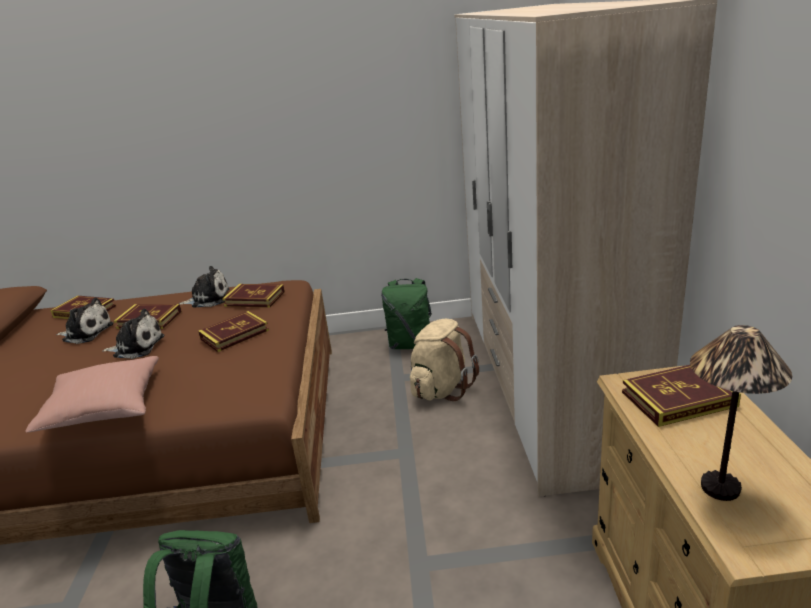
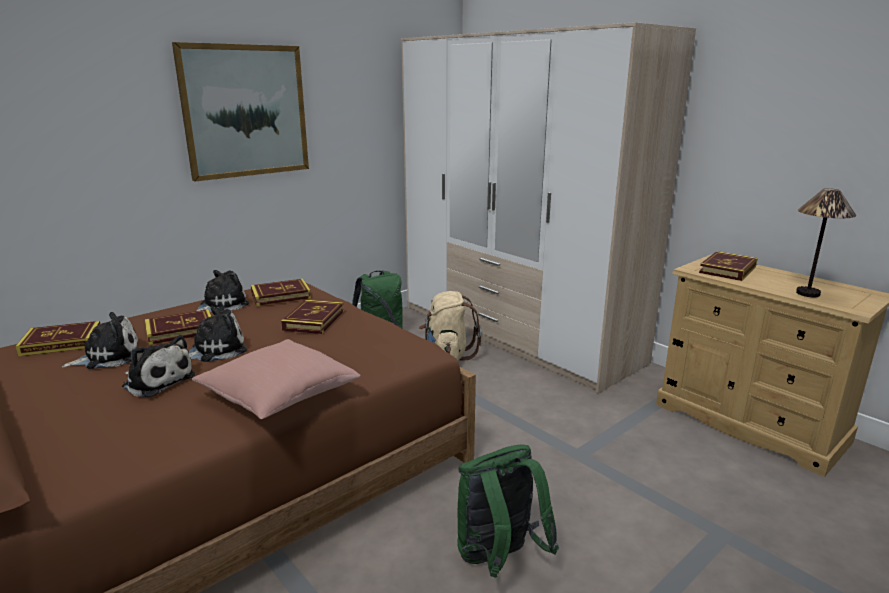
camera: 40 degrees left, 5 degrees down
(72, 366) = (157, 380): none -> plush toy
(272, 112) = (245, 111): none -> picture

